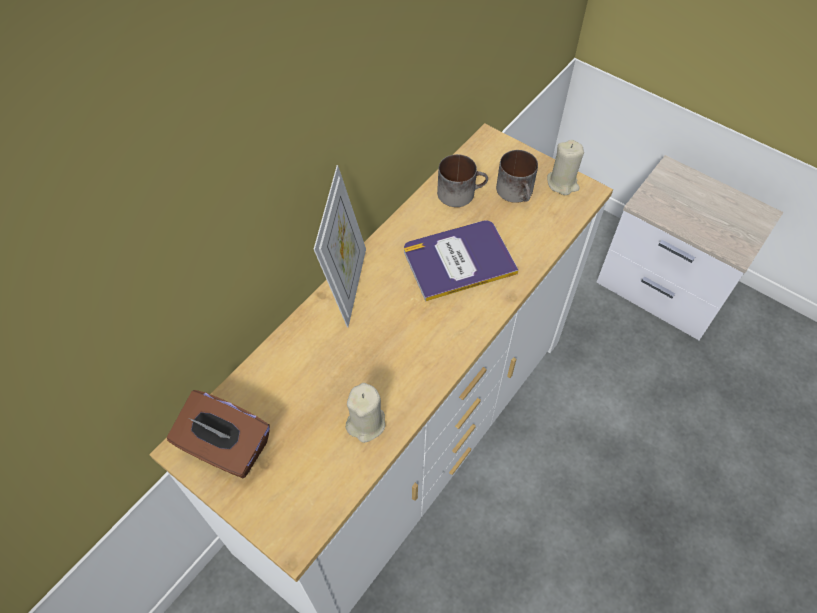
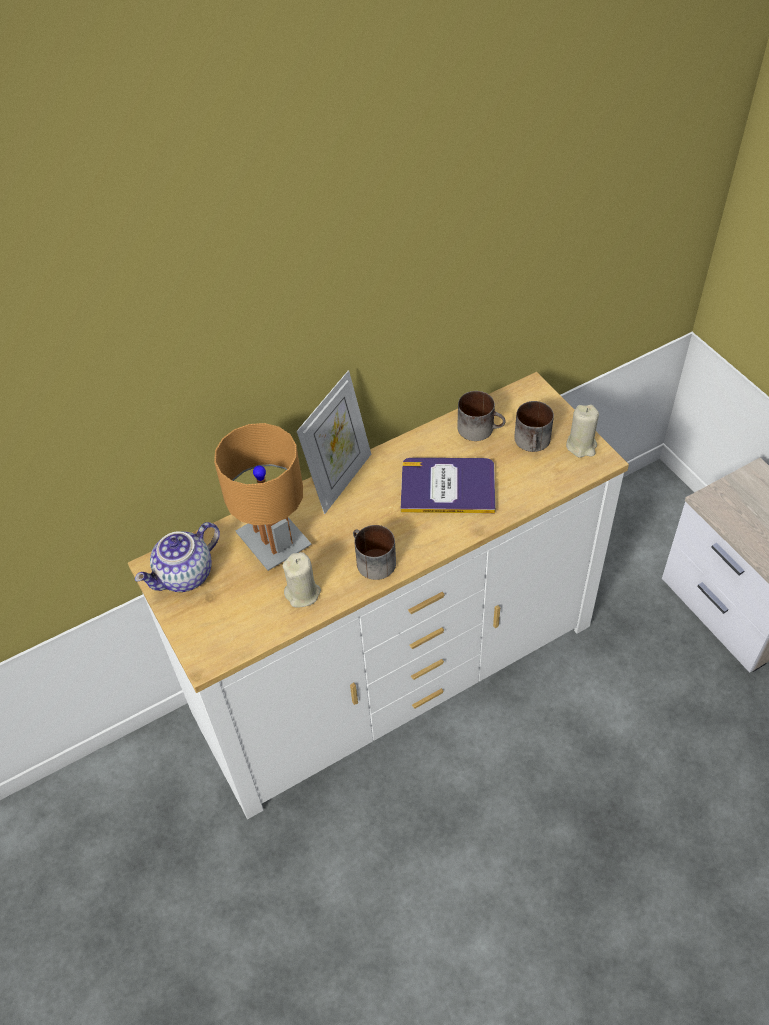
camera: 25 degrees right, 5 degrees down
(226, 448) = (185, 576): brown tissue box -> teapot
(309, 375) = (275, 542): none -> brown table lamp
(421, 363) = (371, 561): none -> mug

